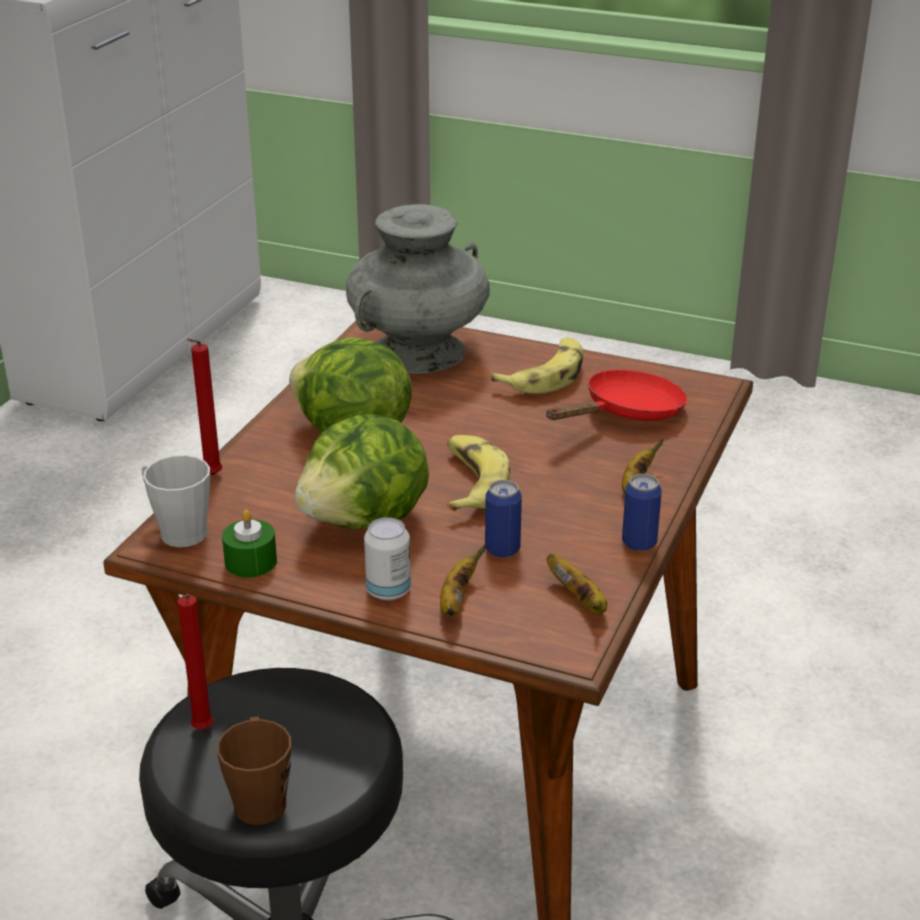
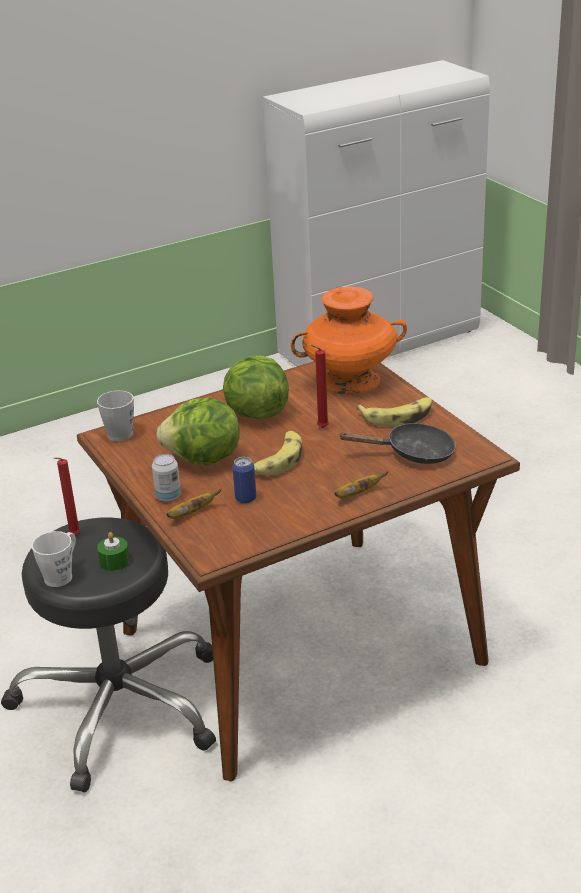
camera: 40 degrees right, 0 degrees up
(210, 476) = (165, 411): red candle -> red candle (321, 428)
(250, 562) = (130, 458): green candle -> green candle (114, 561)
(260, 797) = (62, 574): brown mug -> white mug
(420, 352) = (350, 380): grey vase -> orange vase
(580, 600) = (246, 538): banana -> none
(627, 412) = (413, 453): red frying pan -> black frying pan
(639, 543) = (316, 523): can -> none

